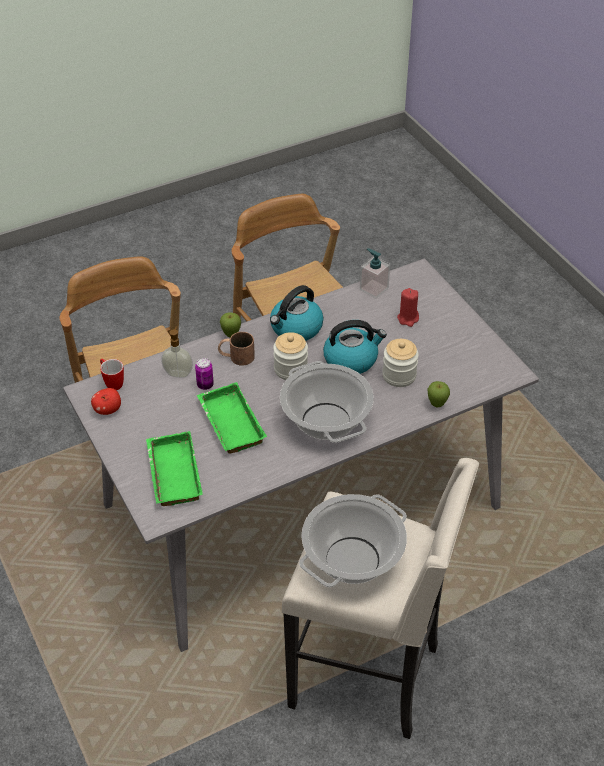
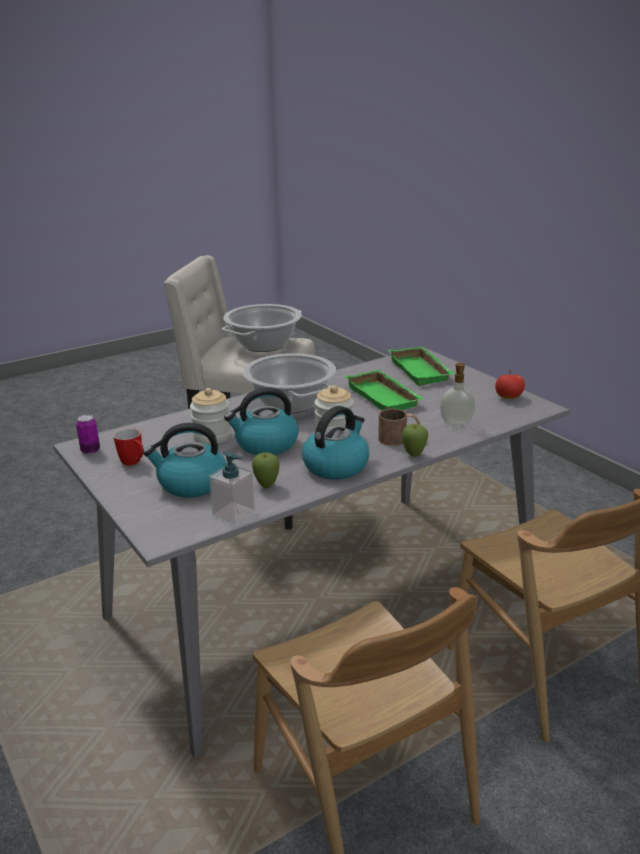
camera: 175 degrees right, 20 degrees down
(112, 383) = (521, 413): mug -> mug (134, 463)
(205, 385) = (422, 418): can -> can (90, 451)
(408, 318) = (191, 484): red candle -> kettle
(437, 405) = (176, 419): apple -> apple (266, 485)

